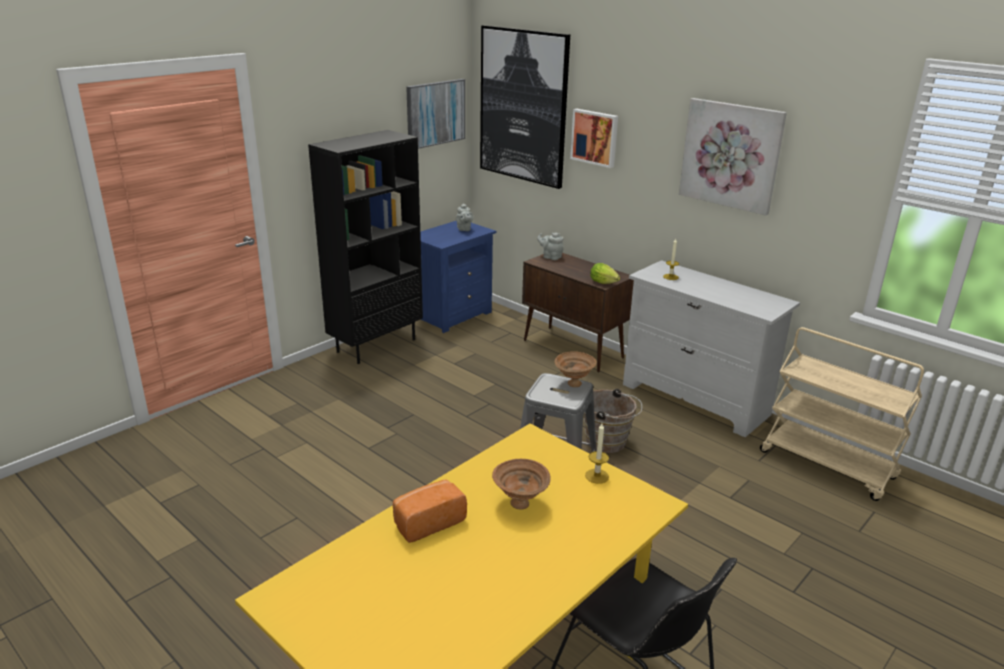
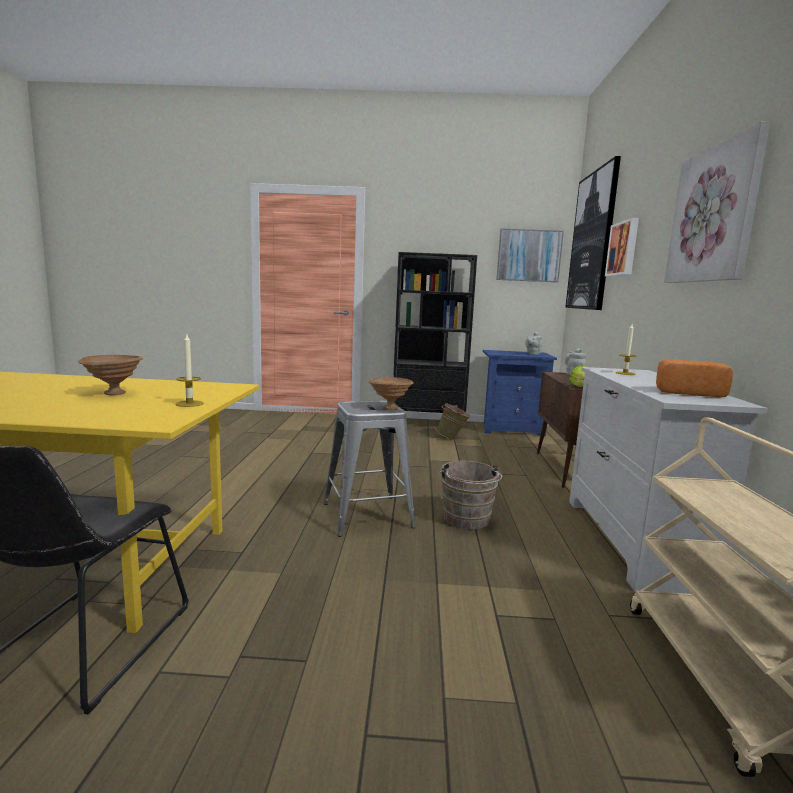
camera: 50 degrees right, 15 degrees down
(427, 522) = (67, 382): bread -> bread (687, 393)
(436, 355) = (452, 438): none -> green bucket

